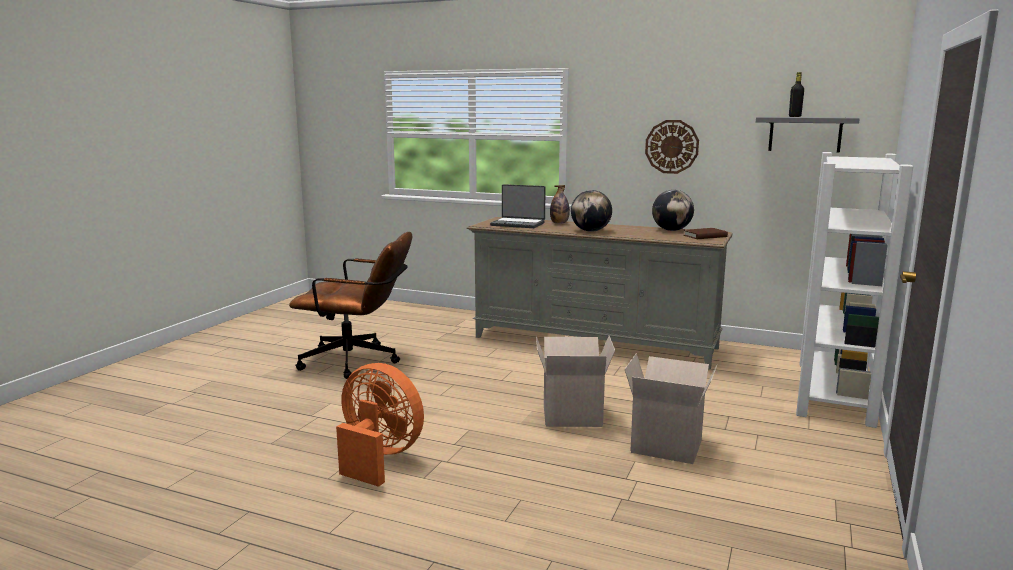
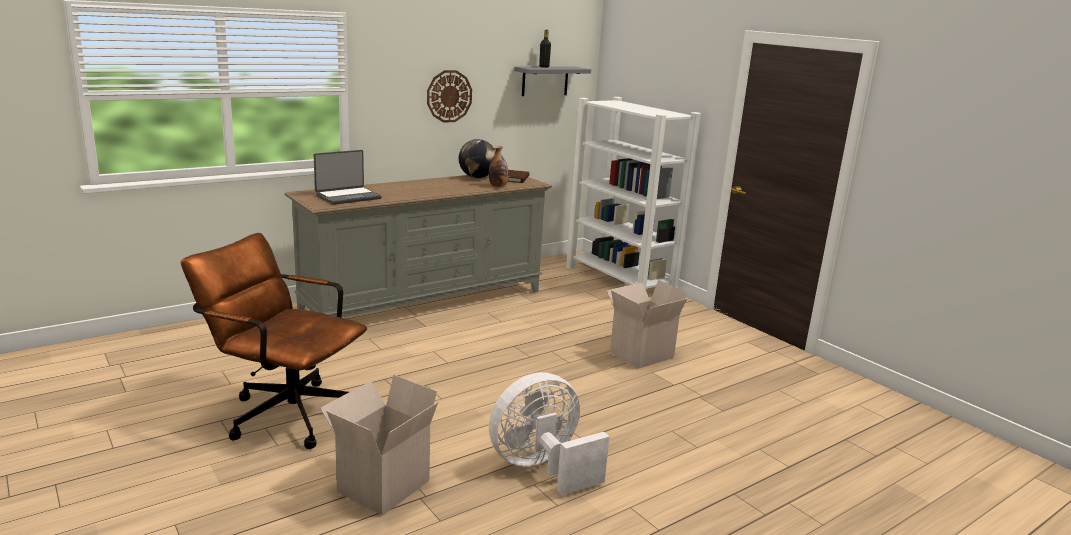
camera: 60 degrees left, 5 degrees up
(358, 362) = (284, 412): brown office chair -> brown office chair turned 105 degrees counterclockwise
(378, 458) = (542, 468): orange fan -> white fan
(559, 223) = (376, 188): bottle -> bottle (498, 186)
(573, 415) = (556, 363): cardboard box -> cardboard box (382, 485)
(590, 231) = (432, 191): globe -> none

